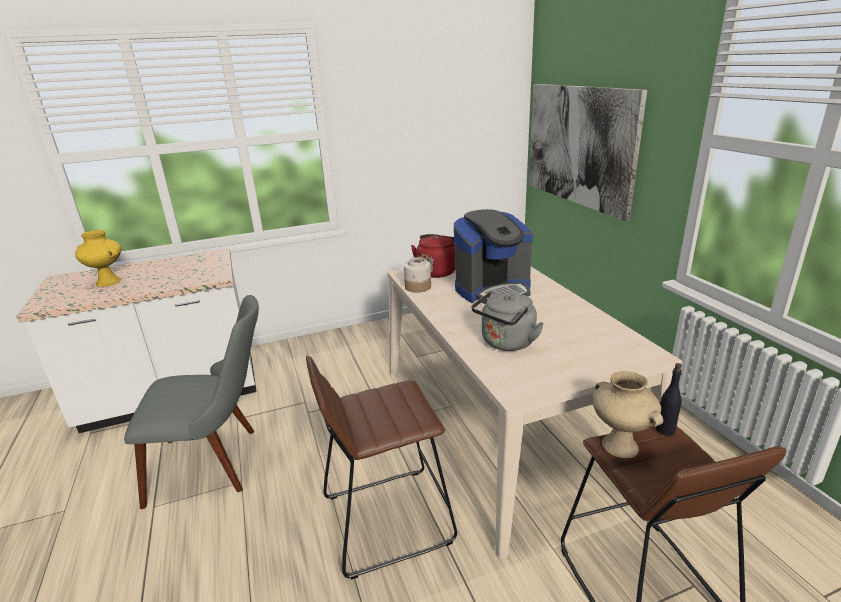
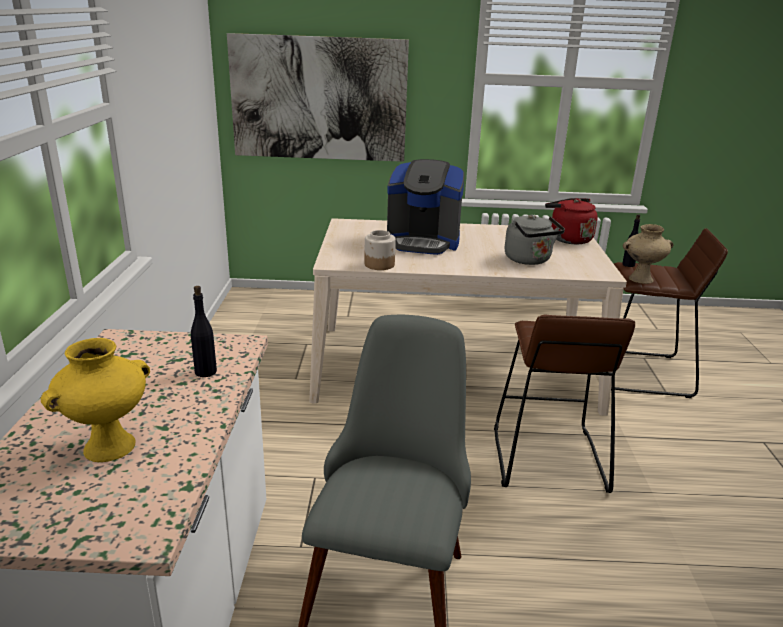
camera: 70 degrees left, 0 degrees up
(182, 278) = (205, 371): none -> black bottle
(437, 271) = (348, 250): red kettle -> red kettle (568, 239)
(493, 290) = (423, 242): coffee machine -> coffee machine turned 105 degrees clockwise

